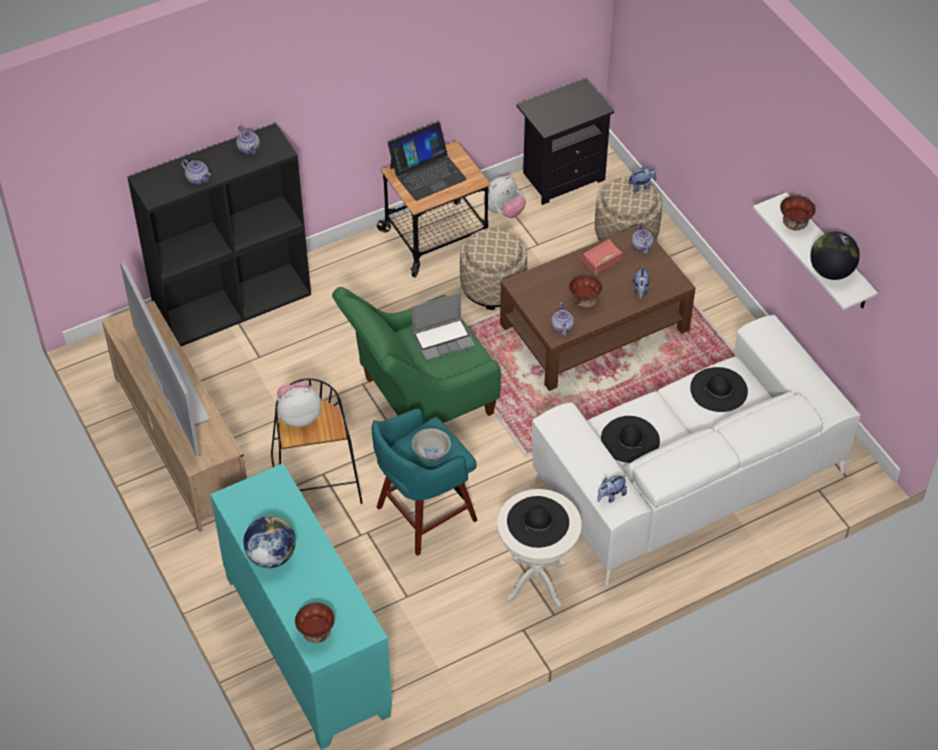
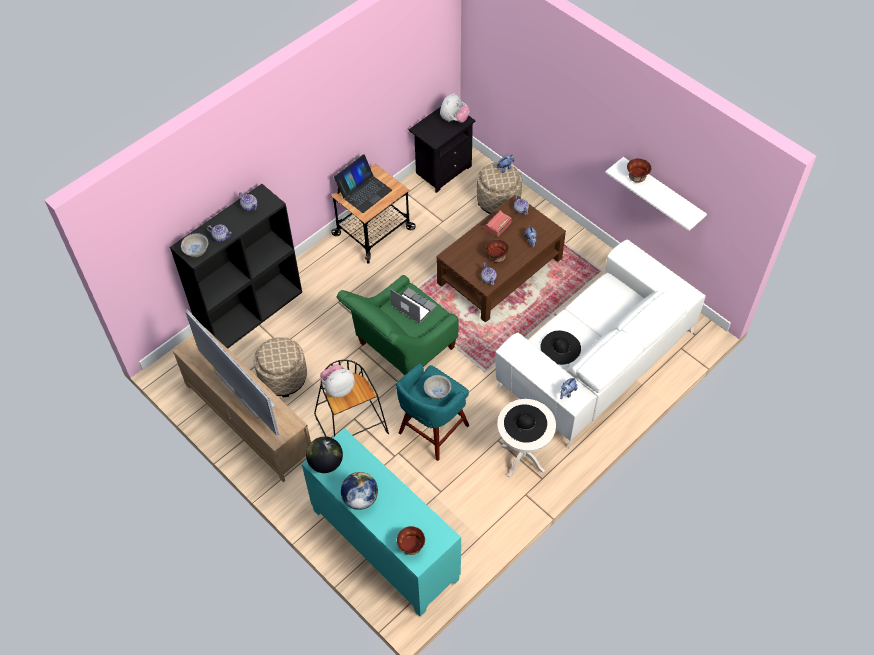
camera: 15 degrees left, 5 degrees up
(159, 188) = (196, 250): none -> white bowl
(443, 339) = (413, 306): laptop -> laptop turned 105 degrees counterclockwise
(493, 286) = (423, 257): beige ottoman -> beige ottoman (283, 377)
(504, 211) = (412, 203): plush toy -> plush toy (454, 119)
(719, 389) = (605, 298): black hat -> none
(831, 272) = (672, 206): globe -> globe (326, 463)

